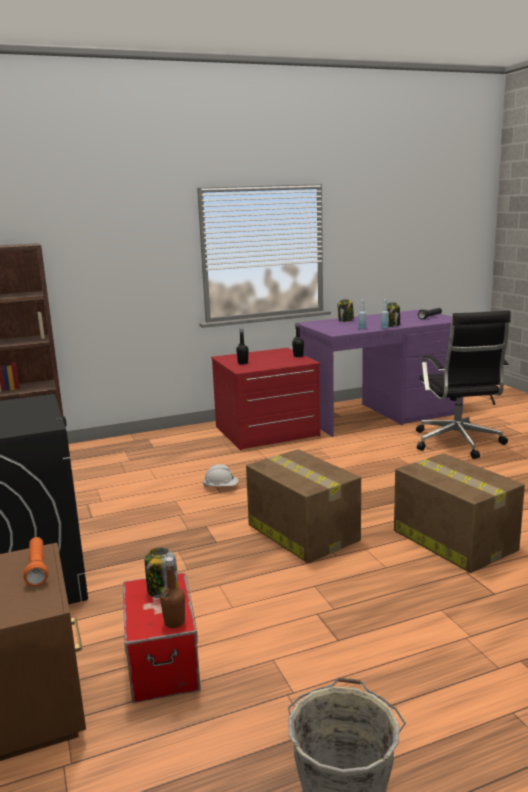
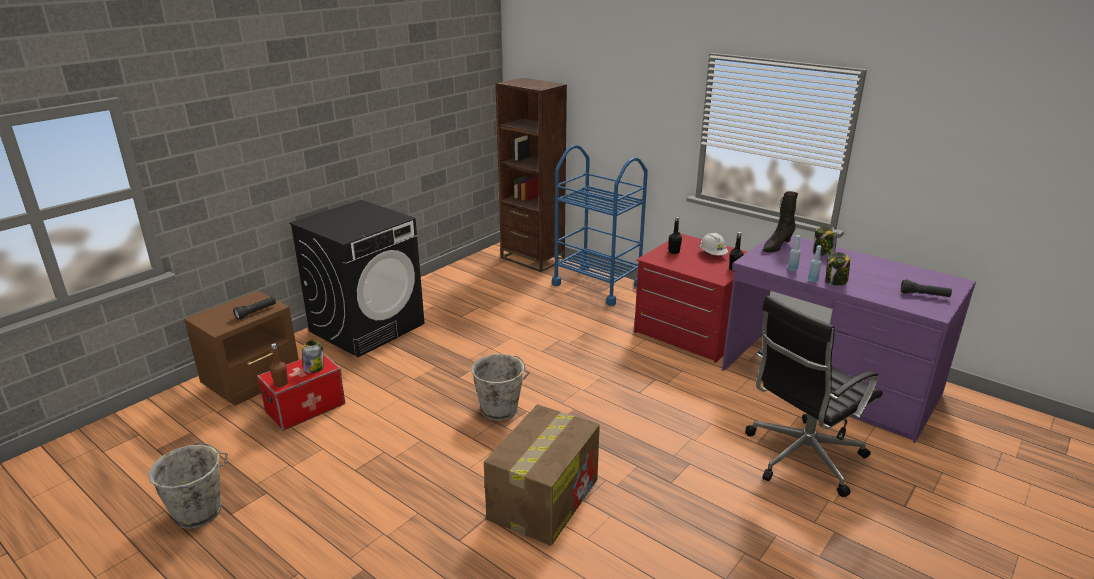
camera: 60 degrees right, 10 degrees up
(37, 568) = (256, 312): orange flashlight -> black flashlight
(138, 444) = (597, 285): none -> blue cart
(221, 487) = (550, 348): white hard hat -> white hard hat (712, 254)
(302, 532) = (500, 410): cardboard box -> grey bucket
(321, 326) = (776, 247): none -> black boot

